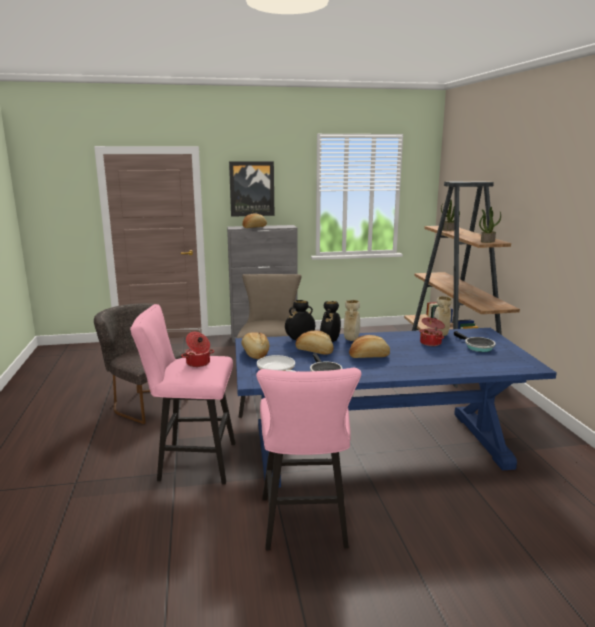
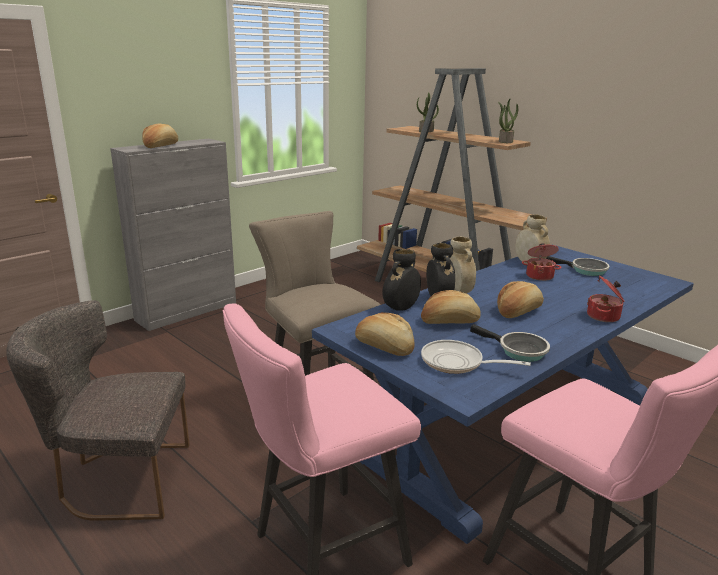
camera: 35 degrees left, 5 degrees up
(198, 363) = (342, 390): cooking pot -> cooking pot (604, 316)
(252, 189) = (141, 83): picture -> none

